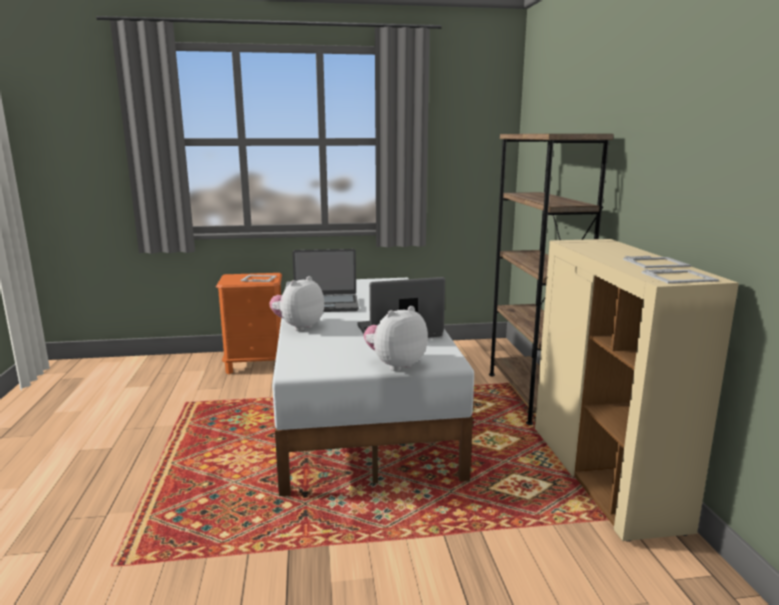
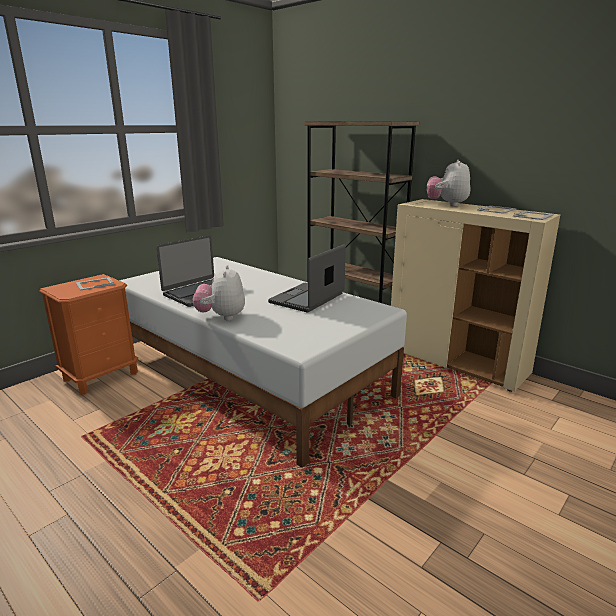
camera: 40 degrees left, 5 degrees up
(395, 365) = (358, 322): plush toy -> plush toy (447, 204)

